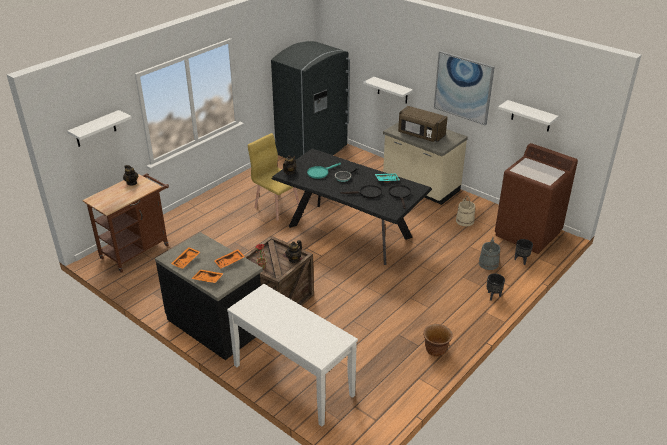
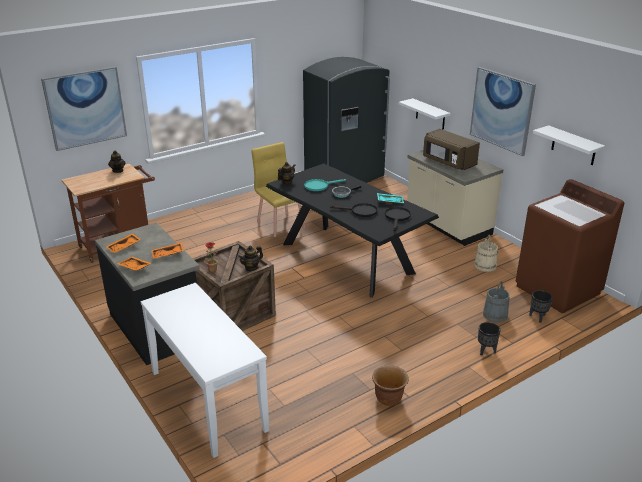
camera: 15 degrees right, 5 degrees down
(95, 129) = (85, 108): white shelf -> picture

